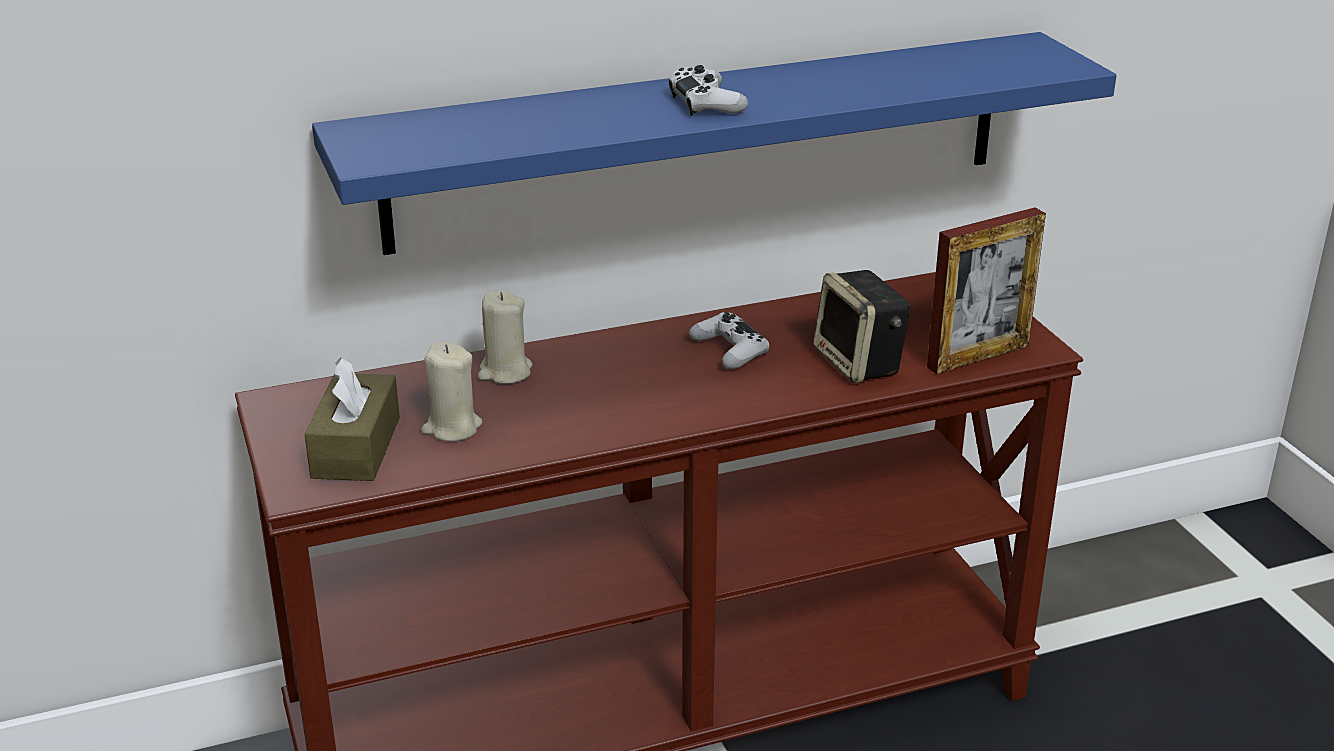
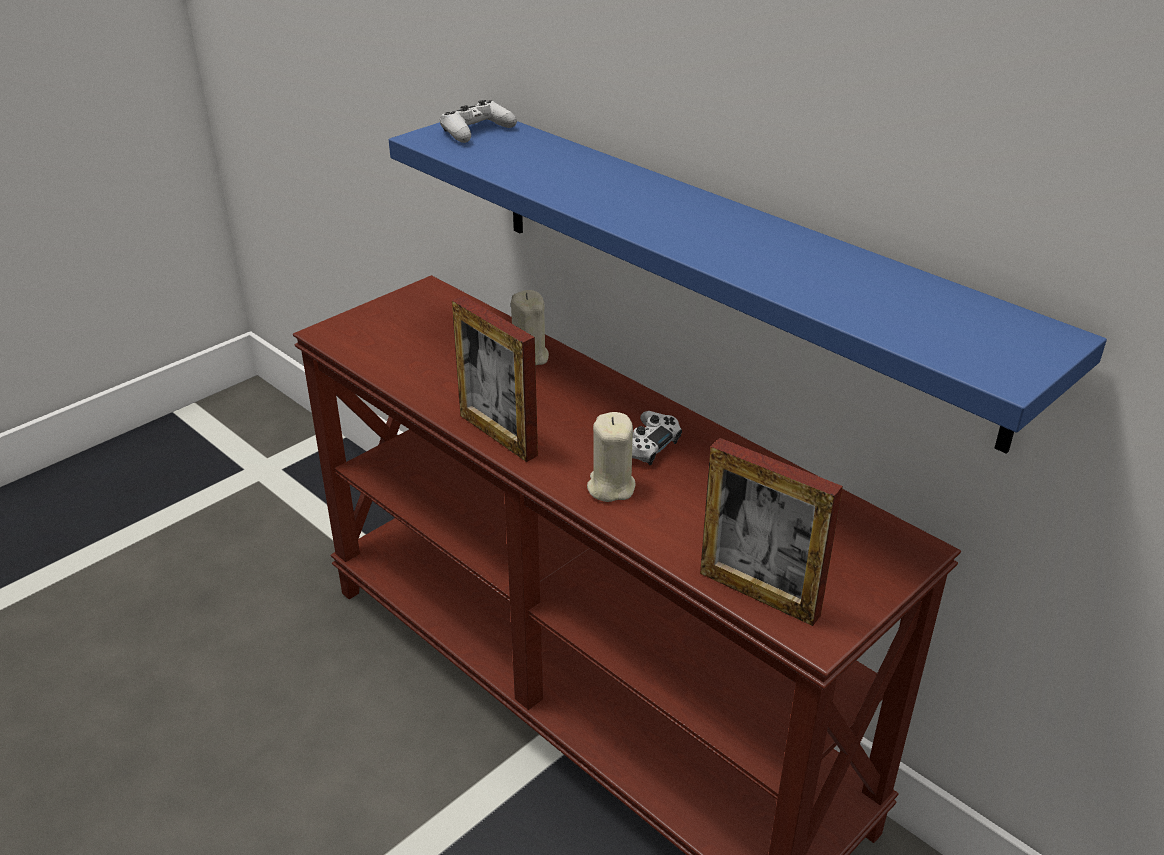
camera: 65 degrees right, 5 degrees up
(356, 447) = (389, 334): brown tissue box -> none
(452, 428) = (436, 360): beige candle -> beige candle (610, 487)
(643, 422) = (498, 435): none -> picture frame
(706, 103) = (658, 215): white game controller -> white game controller (476, 131)
(860, 363) = (681, 522): speaker -> none

